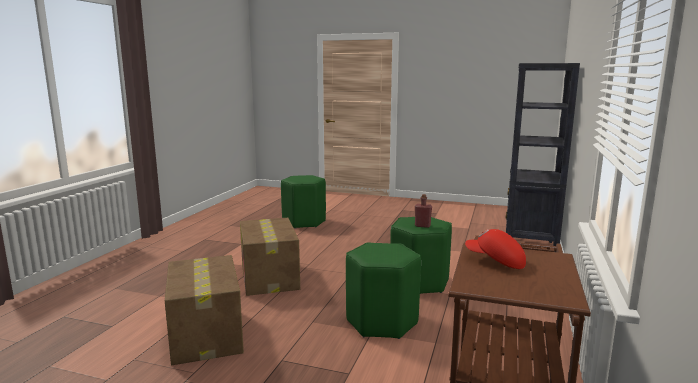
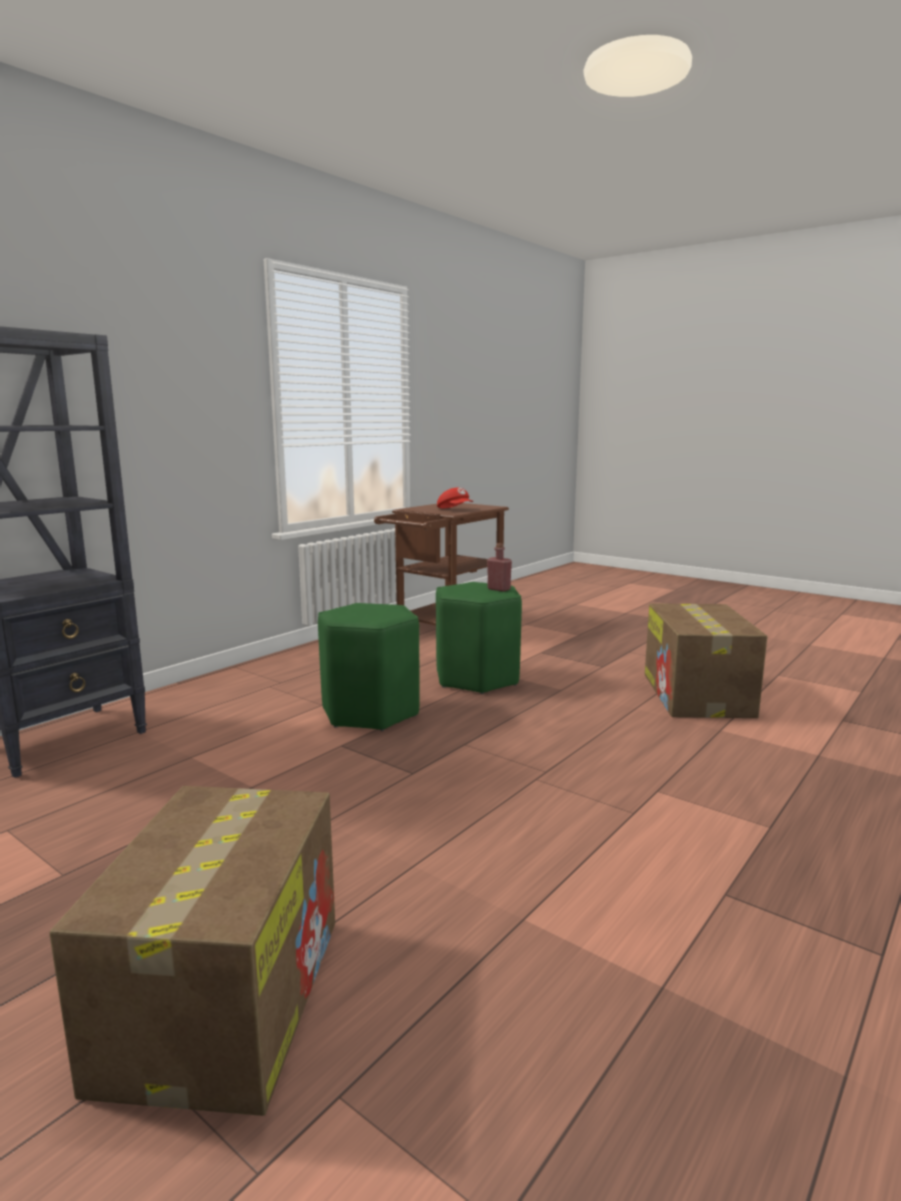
camera: 160 degrees left, 0 degrees up
(270, 278) = (621, 759): cardboard box -> cardboard box (225, 996)
(304, 222) = (476, 1014): green stool -> none
(422, 226) = (375, 608): red bottle -> red bottle (499, 589)

